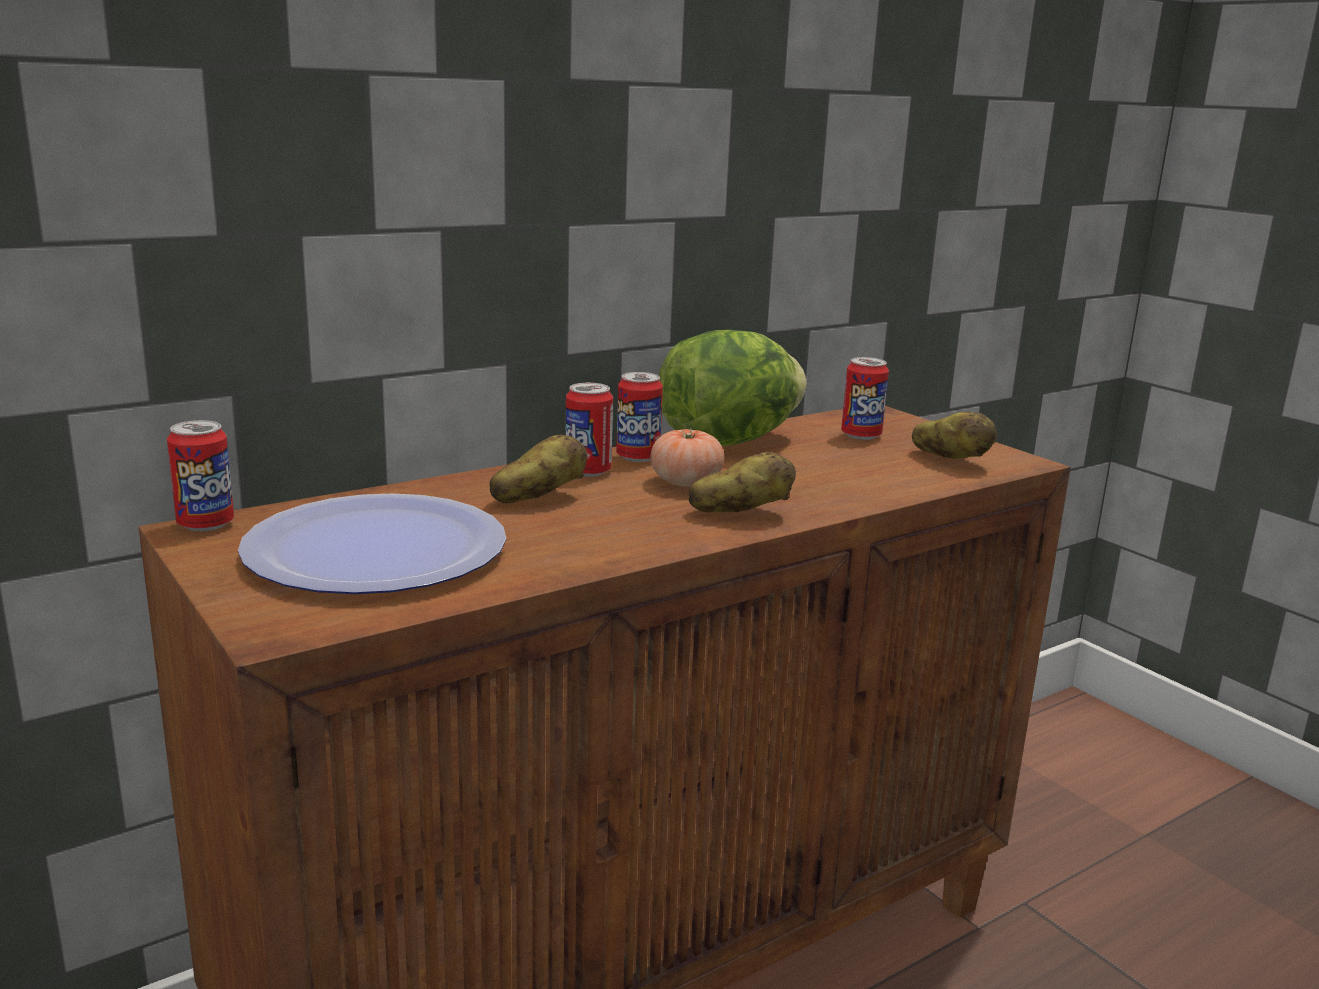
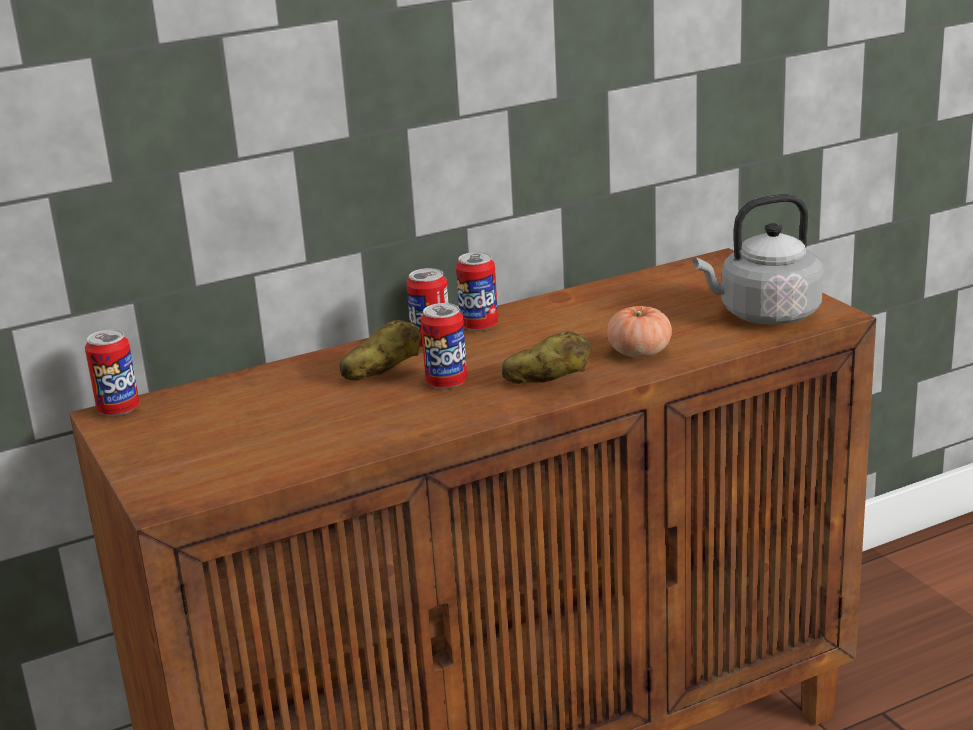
camera: 10 degrees right, 5 degrees up
(375, 550) = (244, 429): plate -> none
(686, 482) = (512, 351): tomato -> tomato (639, 352)
(729, 441) = (566, 303): lettuce -> none
(861, 435) = (693, 290): can -> can (446, 383)
(951, 460) = (764, 315): potato -> grey kettle

